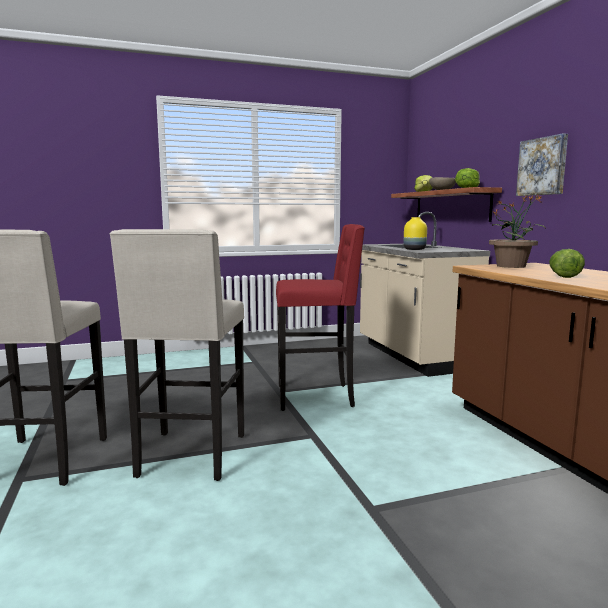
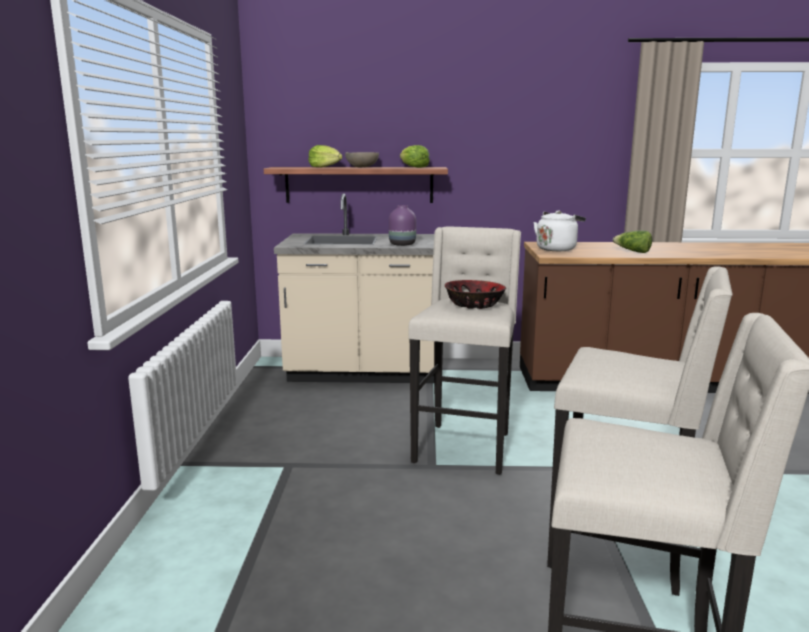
camera: 70 degrees left, 5 degrees up
(316, 396) = (464, 447): red stool -> beige stool
(319, 281) = (474, 304): none -> bowl
(415, 249) = (402, 244): yellow vase -> purple vase
(511, 266) = (557, 249): potted plant -> white kettle
(543, 166) = (500, 150): picture -> none

